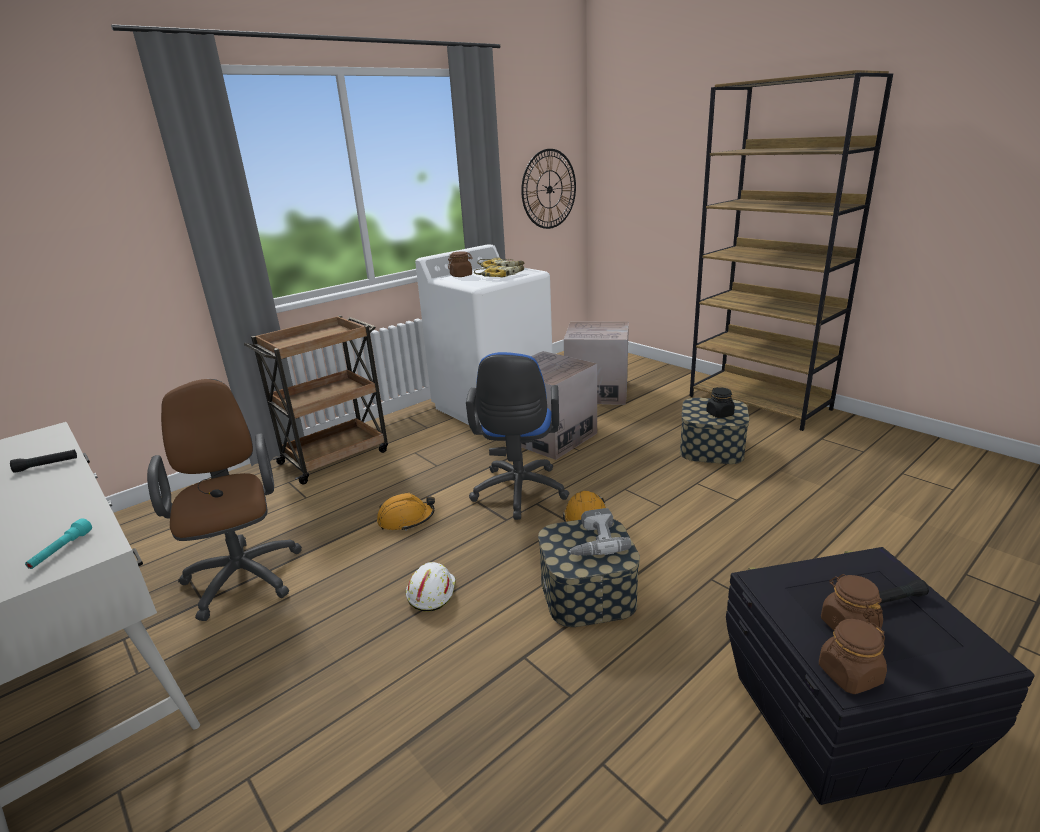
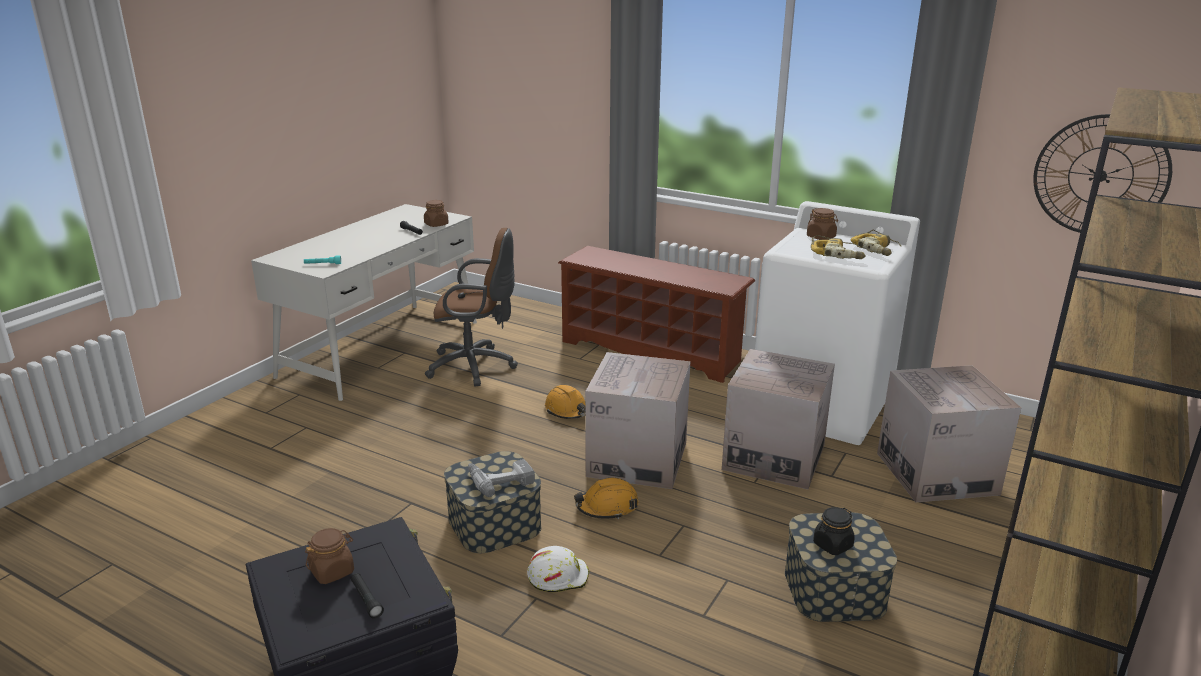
camera: 70 degrees right, 0 degrees up
(244, 573) = (476, 367): brown office chair -> brown office chair turned 45 degrees clockwise
(336, 456) = (652, 351): brown cart -> brown shoe rack
(431, 592) = (474, 446): white hard hat -> white hard hat (558, 576)
(519, 494) = (637, 459): blue office chair -> cardboard box
(849, 674) = (280, 567): brown jar -> brown jar (436, 224)

